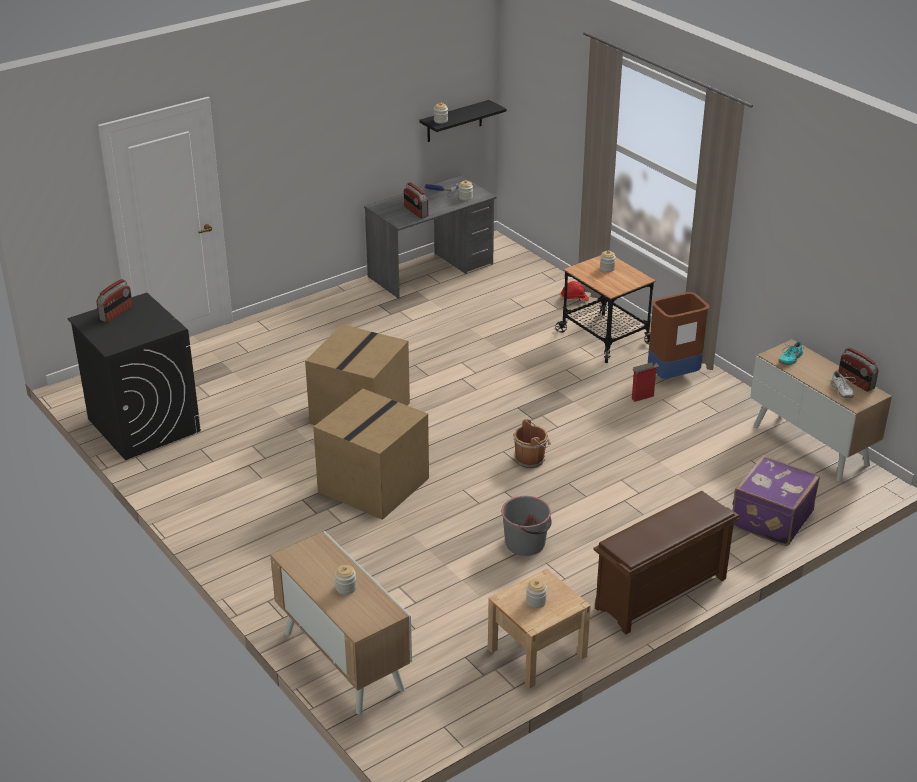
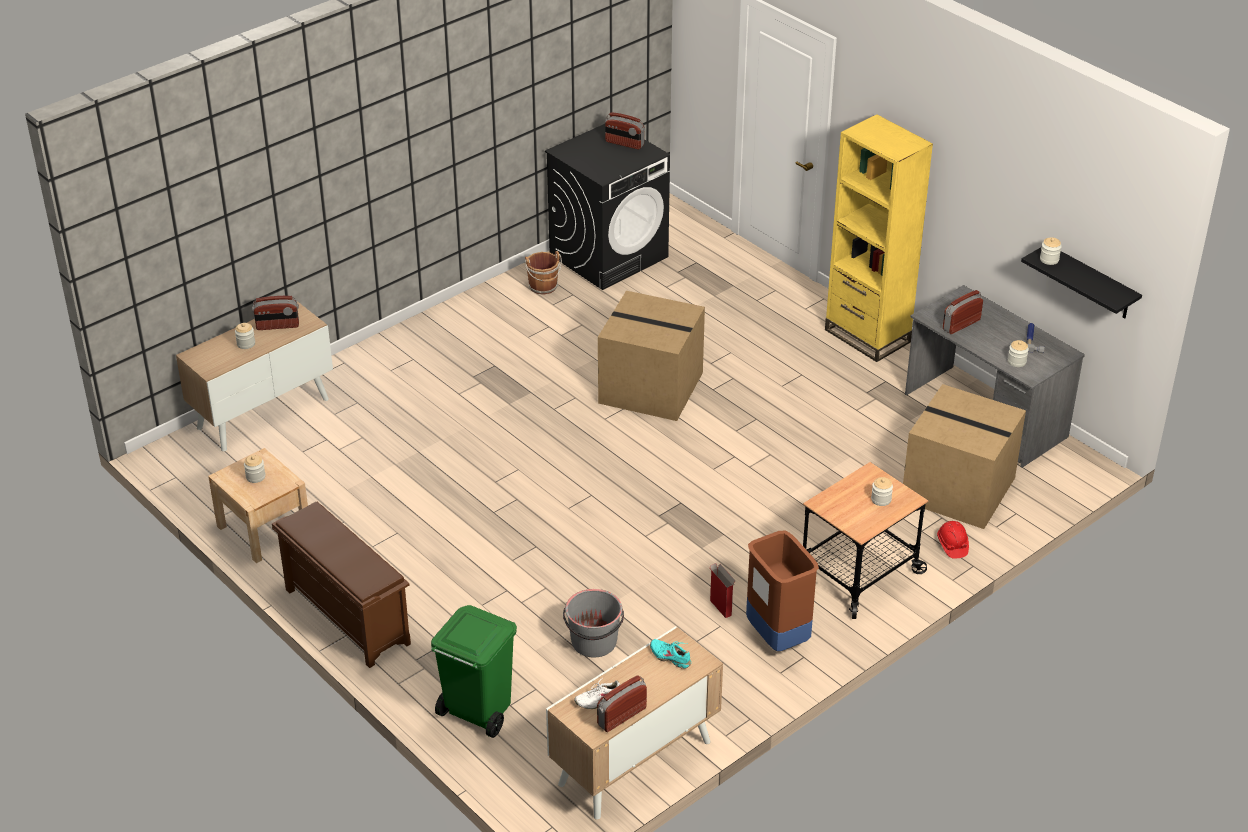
camera: 85 degrees right, 5 degrees up
(317, 306) = (867, 336): none -> yellow bookcase
(317, 565) = (277, 326): none -> radio
(373, 483) = (524, 408): cardboard box -> cardboard box (960, 489)
(526, 543) = (429, 517): grey bucket -> grey bucket (594, 642)
(531, 459) = (578, 517): brown bucket -> brown bucket (543, 287)
(770, 519) = (477, 712): purple suitcase -> green trash can

